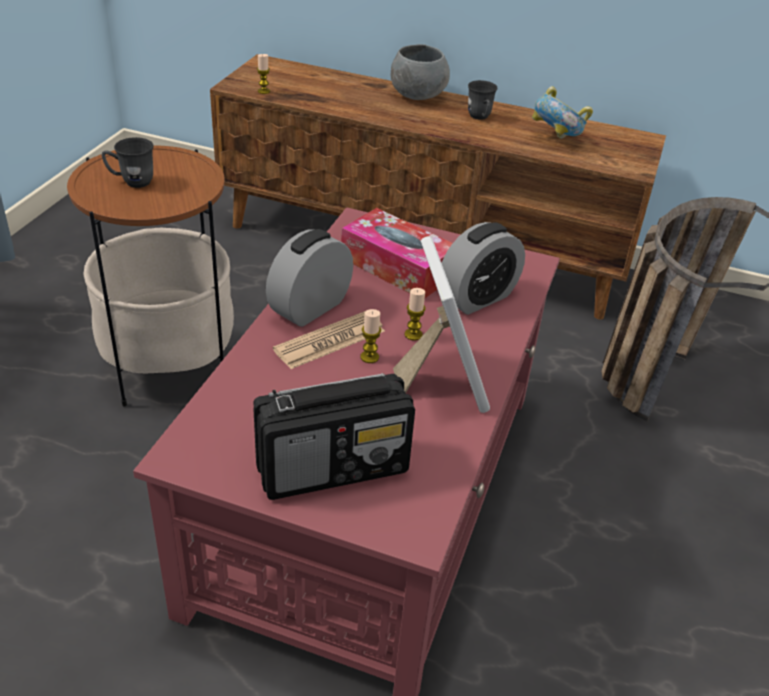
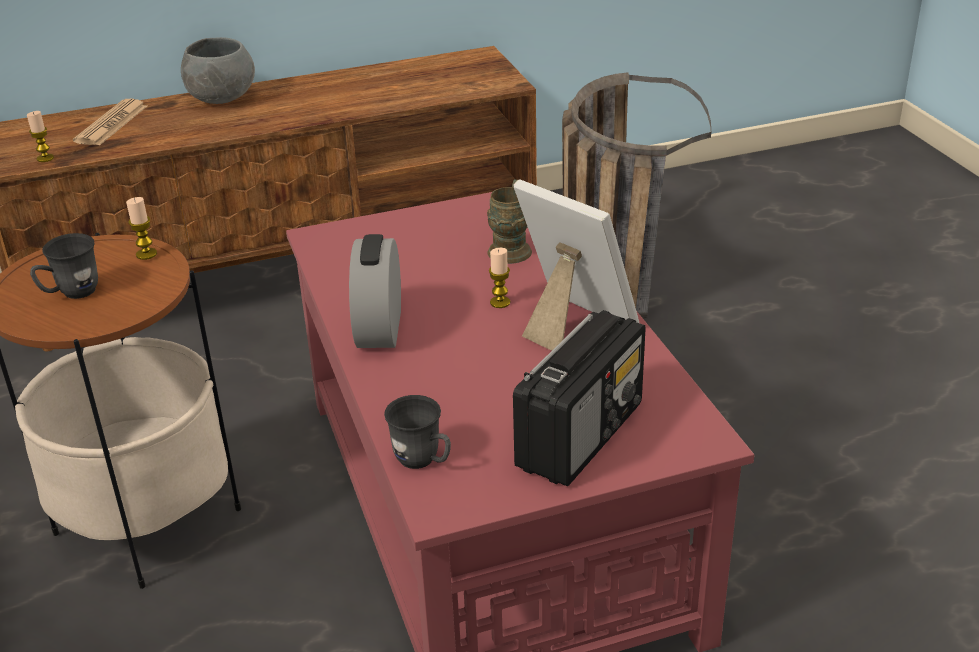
camera: 35 degrees left, 5 degrees down
(330, 341) = (436, 345): newspaper -> newspaper (111, 124)
(369, 357) = (489, 339): candle -> candle (146, 254)
(397, 267) = (409, 257): tissue box -> none
(477, 298) = (511, 247): alarm clock -> brown mug
(480, 118) = (312, 94): grey mug -> grey mug (423, 461)
(556, 139) = (408, 86): bowl -> none

